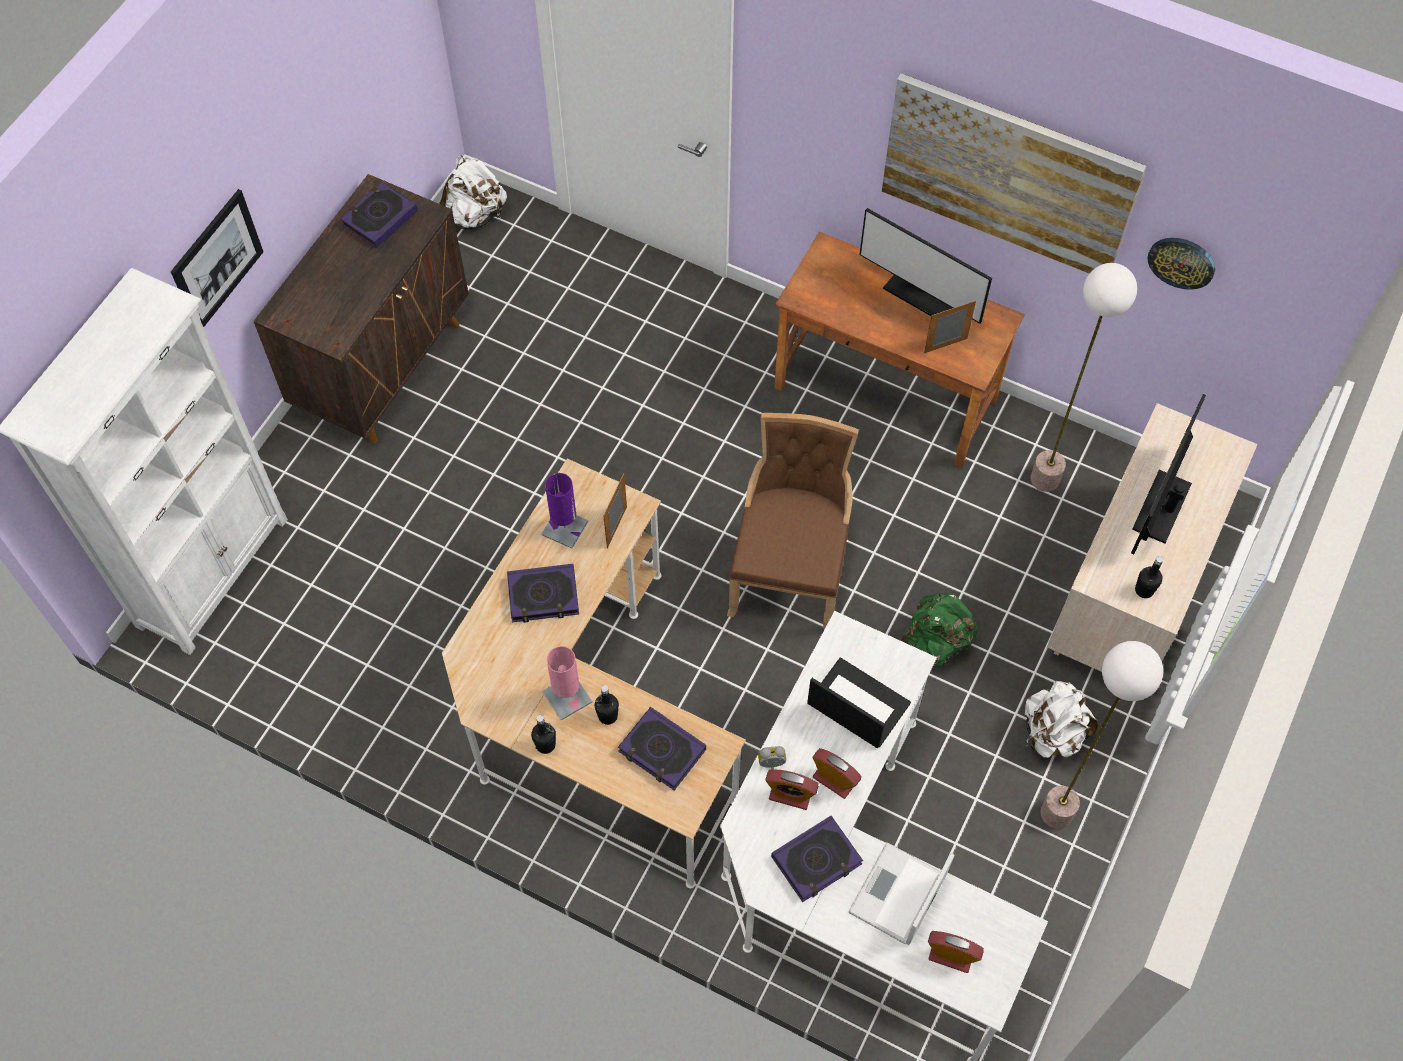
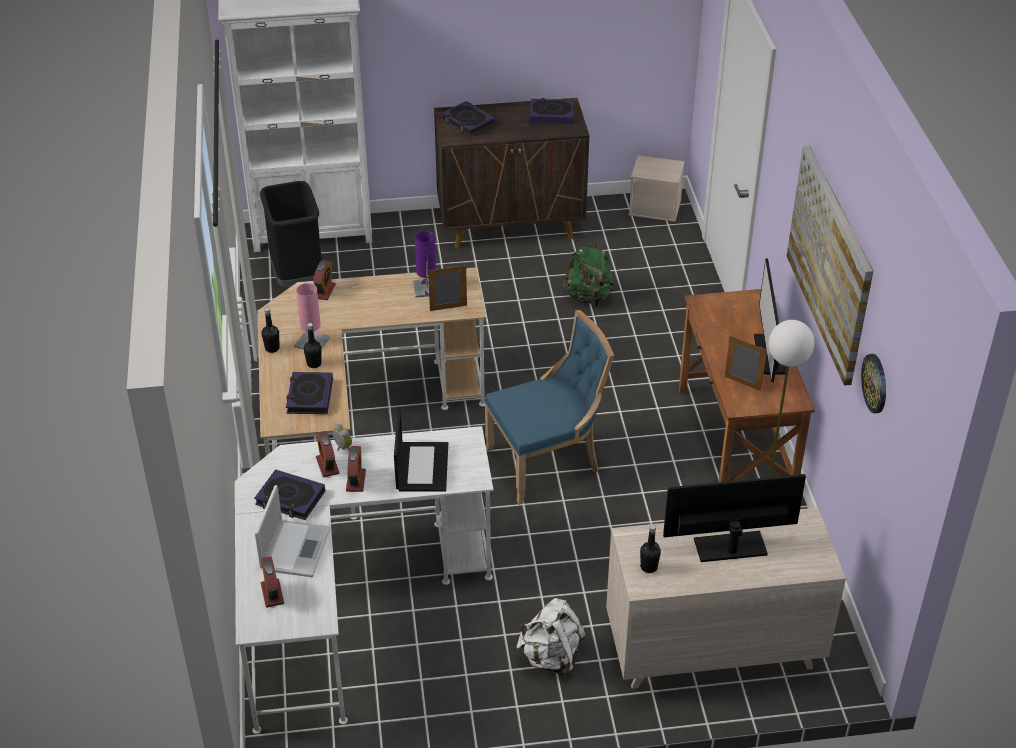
camera: 55 degrees right, 20 degrees down
(217, 260) = (427, 44): picture -> none
(283, 633) = (298, 277): none -> black trash can
(474, 215) = (655, 207): white backpack -> beige storage box
(484, 633) = (324, 291): none -> alarm clock
(543, 596) = (371, 301): book -> book (468, 122)
(790, 570) = (547, 462): brown chair -> blue chair
(897, 896) = (295, 548): laptop -> laptop turned 105 degrees clockwise
(934, 644) = (561, 560): green backpack -> green backpack (588, 297)
(1057, 812) = (489, 690): floor lamp -> none

